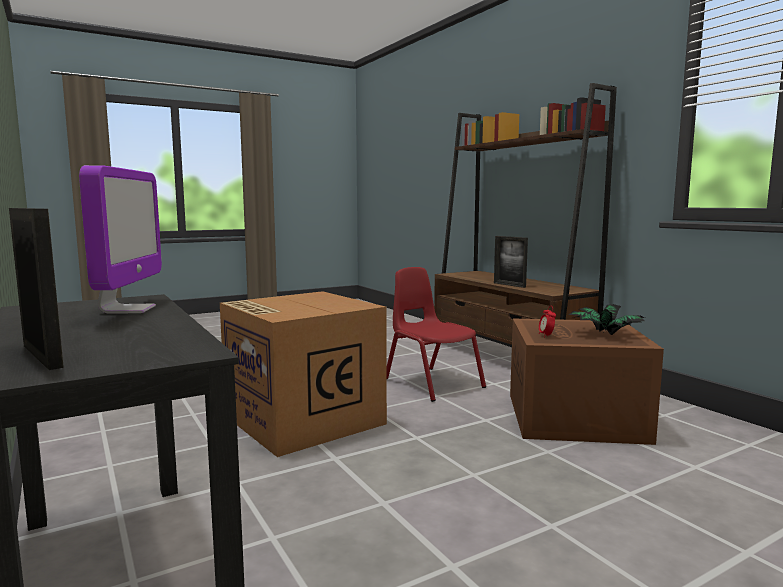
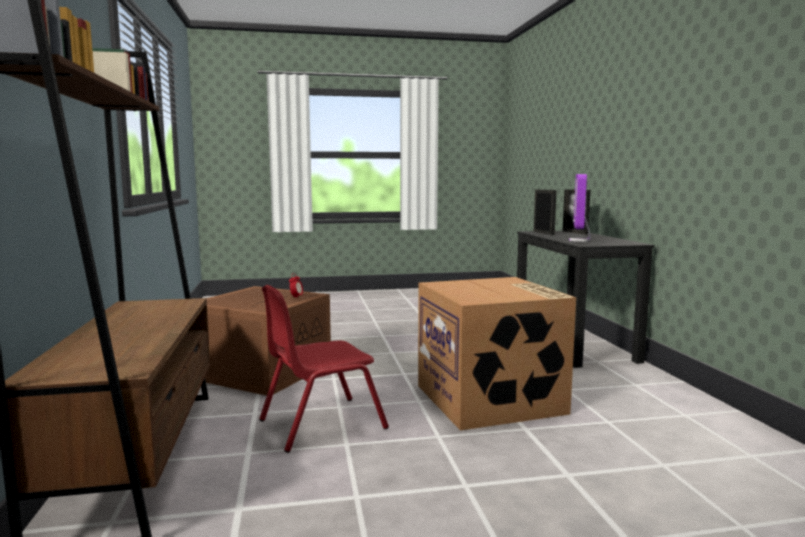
camera: 160 degrees left, 0 degrees up
(432, 383) = (321, 424): red chair -> red chair turned 75 degrees clockwise
(509, 285) = (172, 319): picture frame -> picture frame (543, 233)
(604, 334) = (252, 295): potted plant -> none

